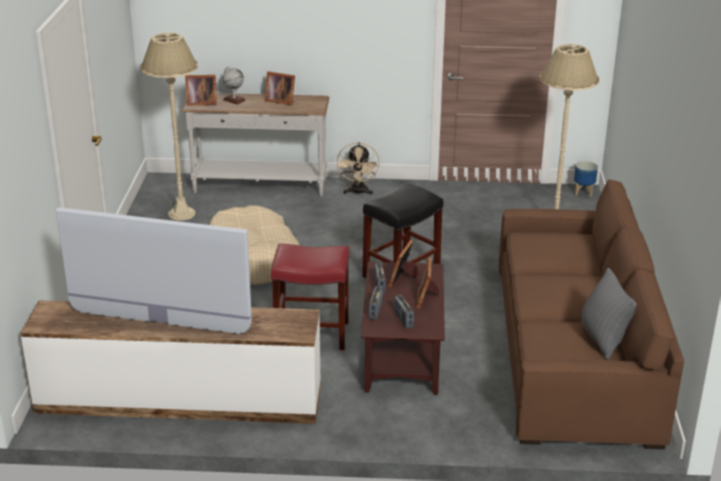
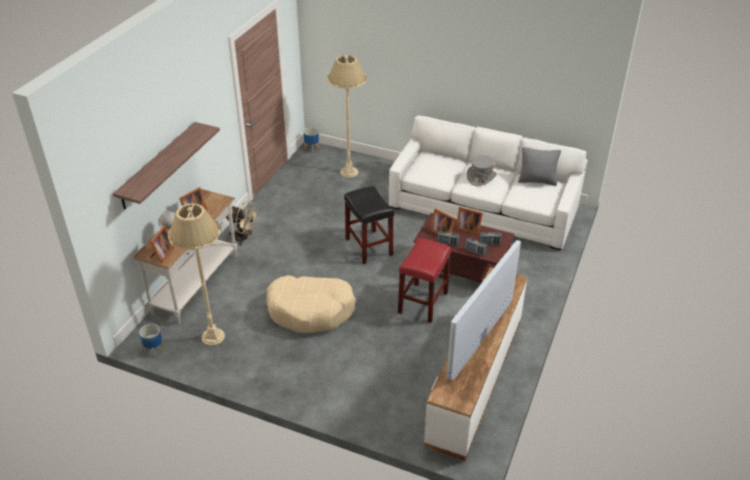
camera: 70 degrees left, 10 degrees up
(150, 189) = (154, 349): none -> planter
(261, 22) = (158, 165): none -> shelf
(564, 287) = (481, 177): none -> grey hat
(573, 351) = (484, 207): brown sofa -> white sofa

